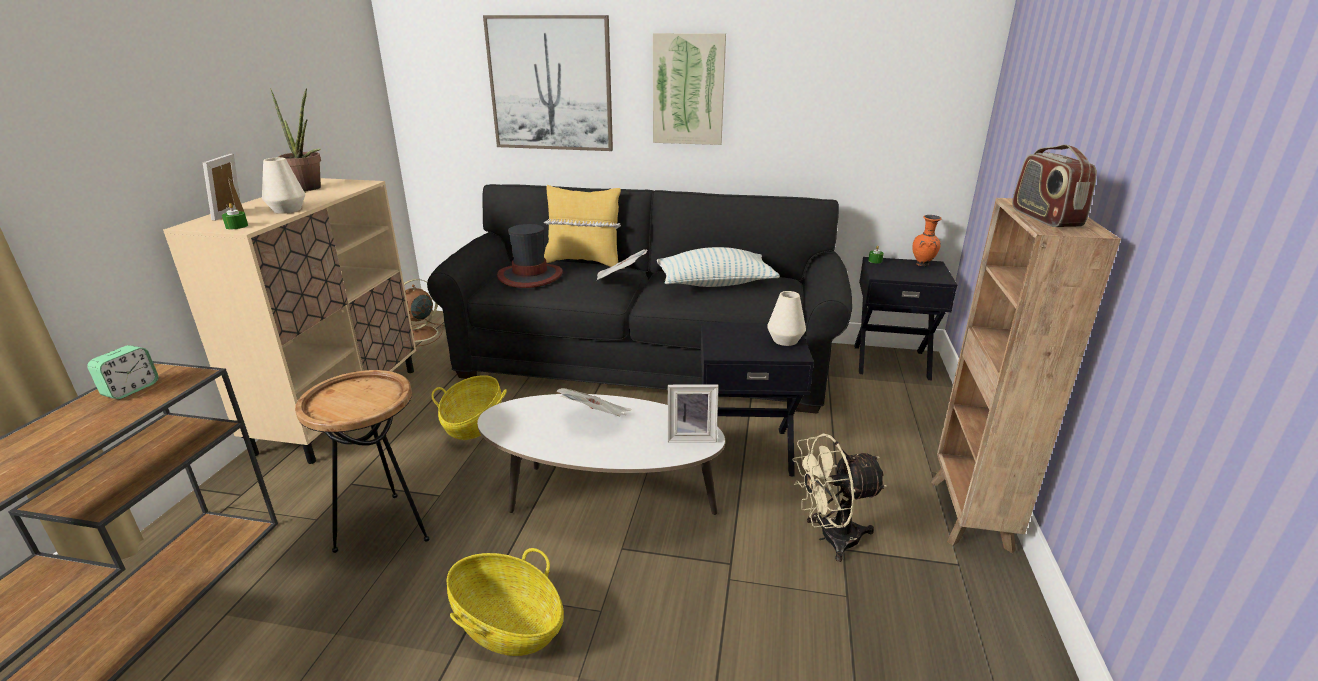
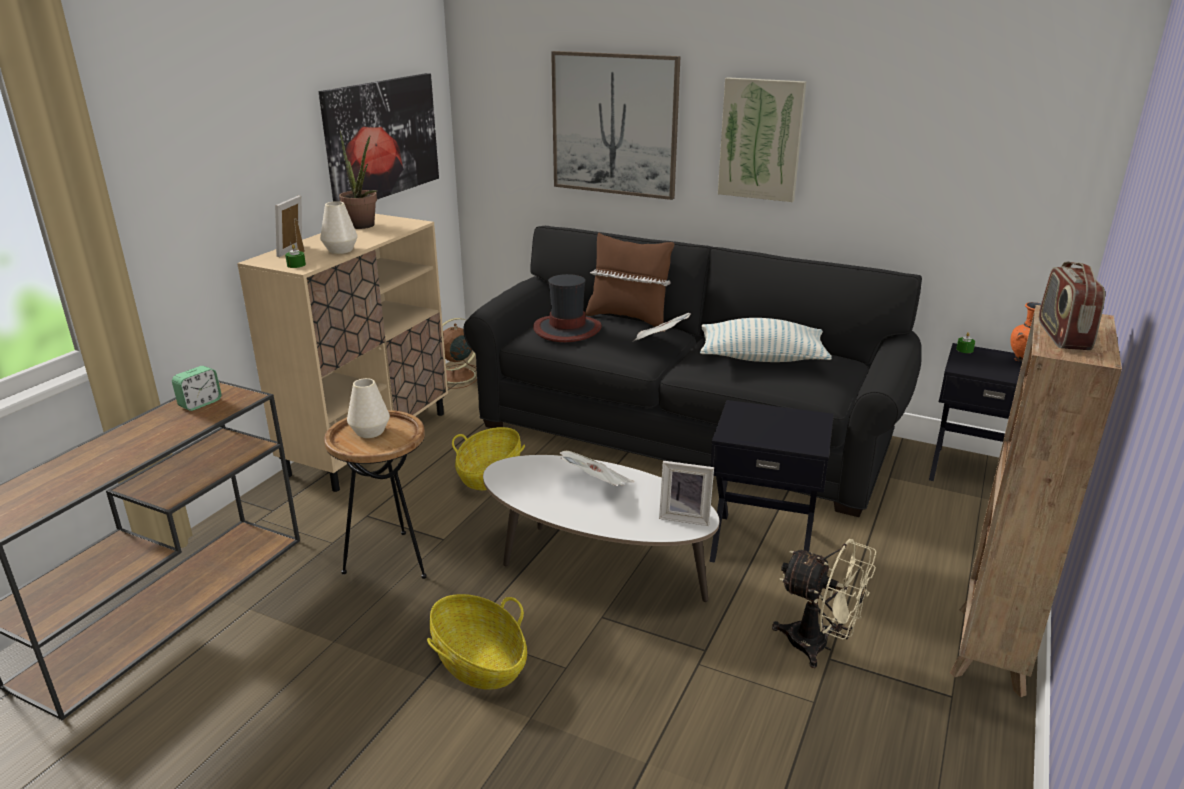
camera: 15 degrees right, 0 degrees up
(318, 102) = (382, 139): none -> picture
(583, 261) = (628, 318): yellow pillow -> brown pillow
(785, 340) = (808, 431): white vase -> white vase (370, 432)
(830, 538) = (819, 646): beige fan -> beige fan turned 150 degrees counterclockwise

